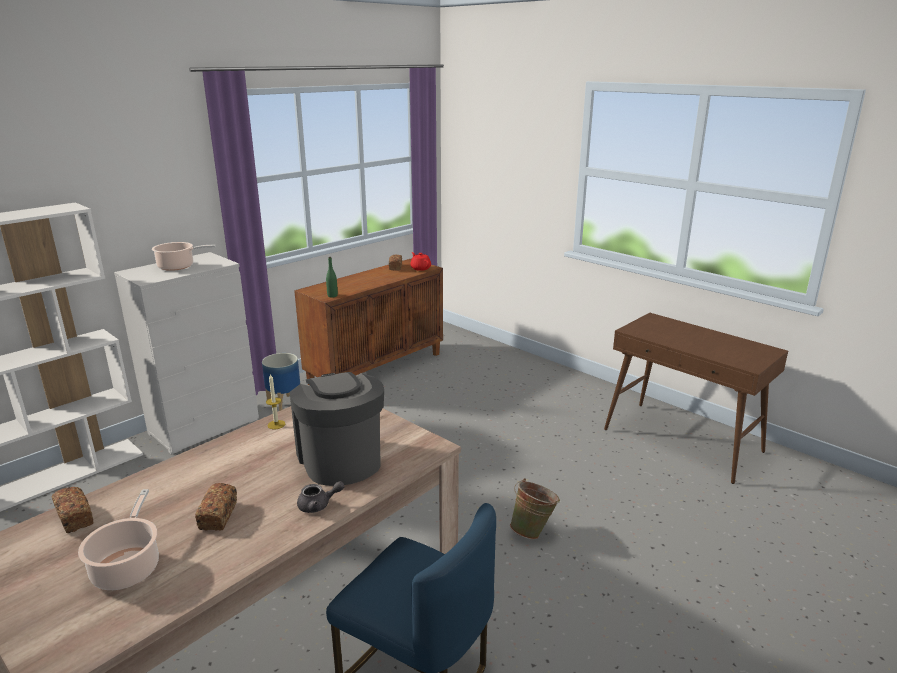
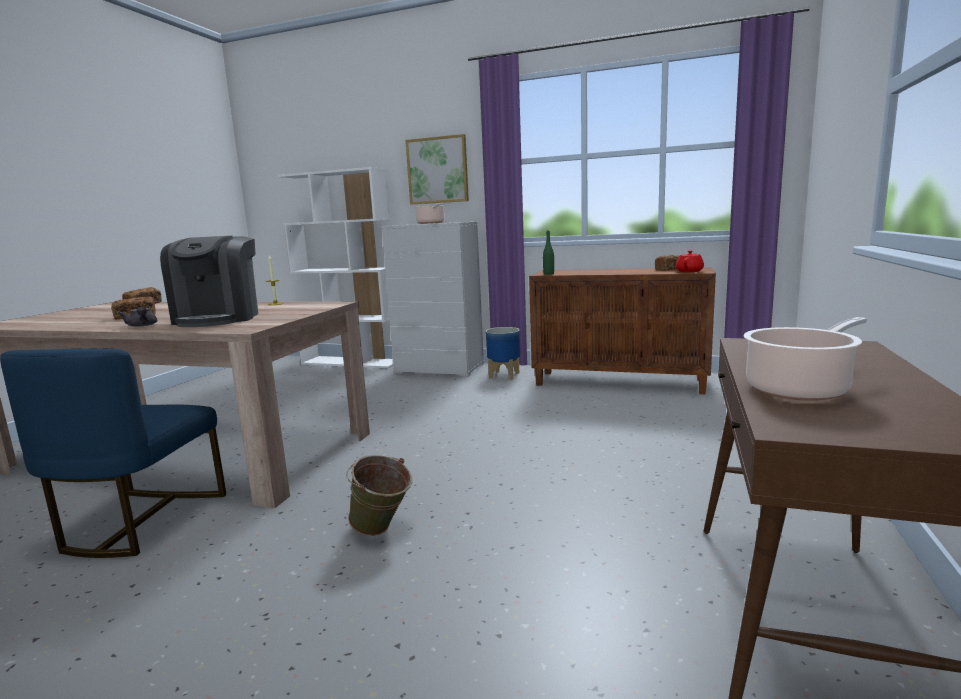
camera: 65 degrees right, 10 degrees down
(128, 567) = (80, 317): cooking pot -> cooking pot (800, 388)
(148, 197) = (437, 170): none -> picture
(340, 459) = (219, 318): coffee machine -> coffee machine turned 135 degrees clockwise

